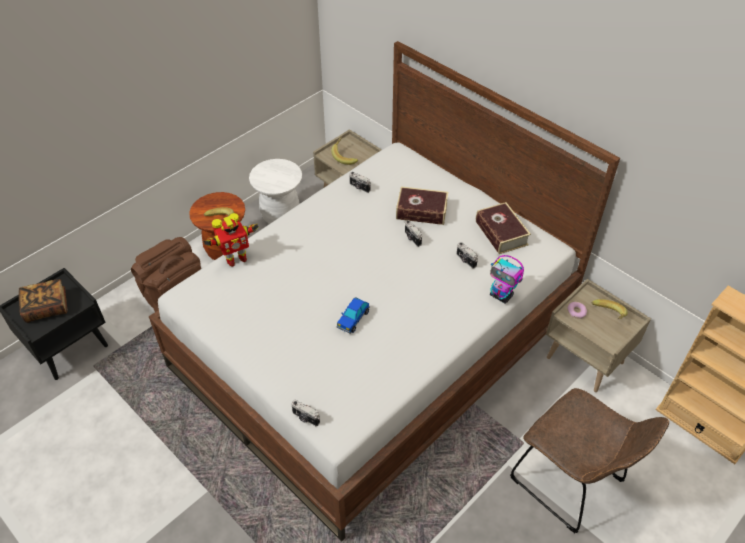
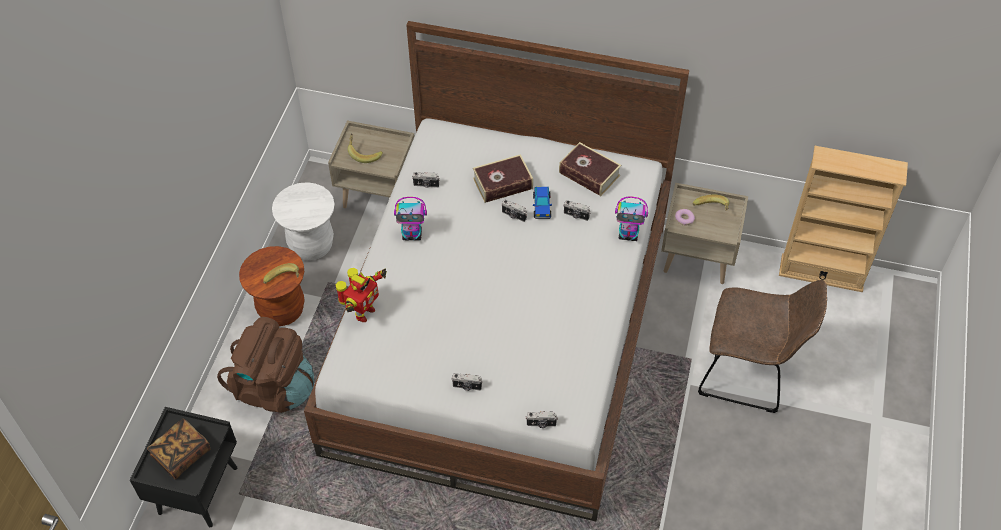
camera: 30 degrees left, 5 degrees up
(268, 355) = (467, 387): none -> camera
(319, 219) = (412, 235): none -> toy robot
(353, 319) = (517, 318): toy car -> toy car (542, 206)

